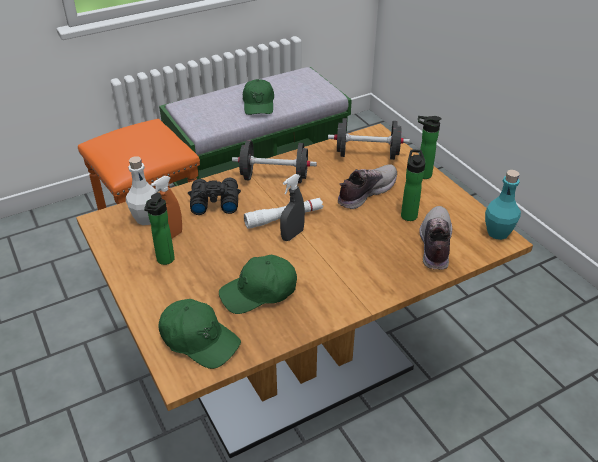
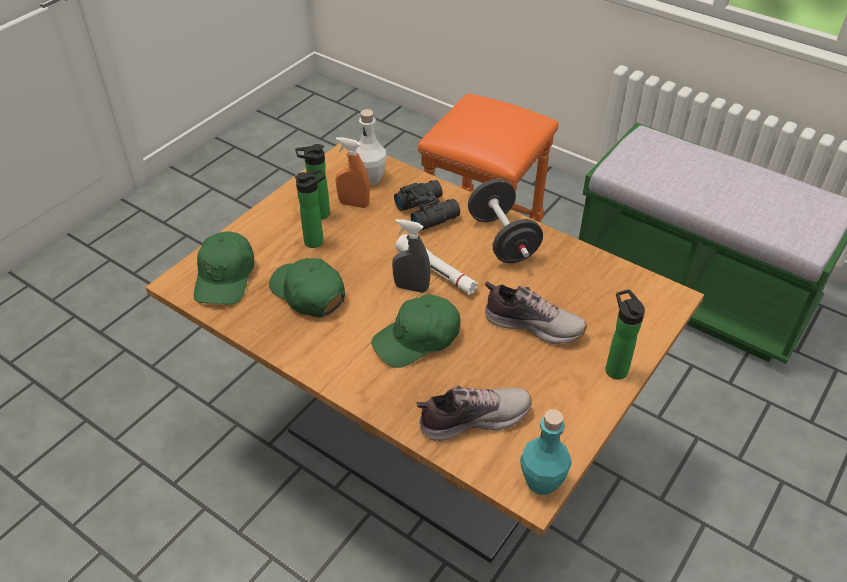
camera: 65 degrees right, 5 degrees up
(258, 104) = (710, 191): green cap -> green cap (417, 339)
(367, 155) = (615, 302): black dumbbell -> none
(408, 214) = (518, 377): bottle -> bottle (317, 241)

